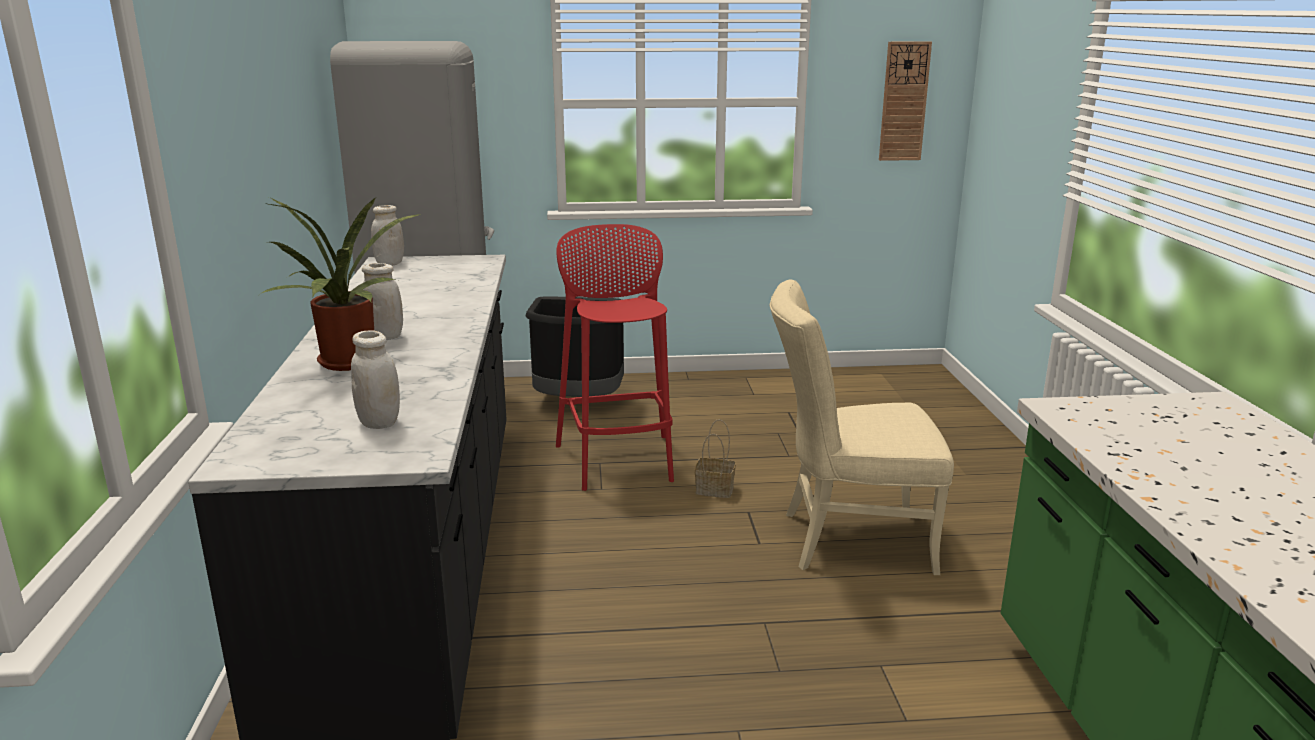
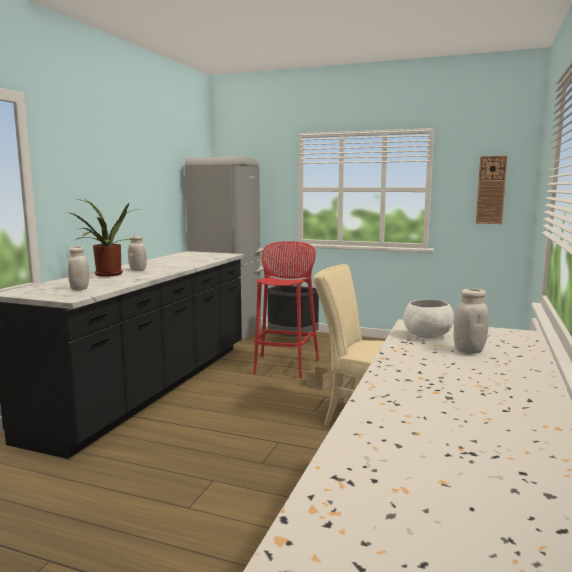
camera: 25 degrees right, 10 degrees down
(389, 263) = (190, 253): white jar -> white jar (469, 351)
(1118, 432) = (426, 336): none -> white bowl

